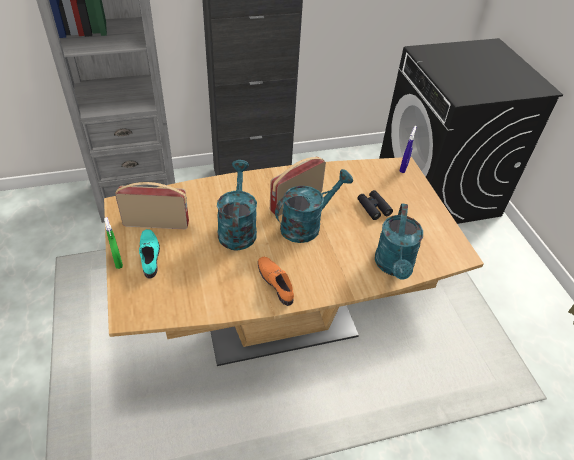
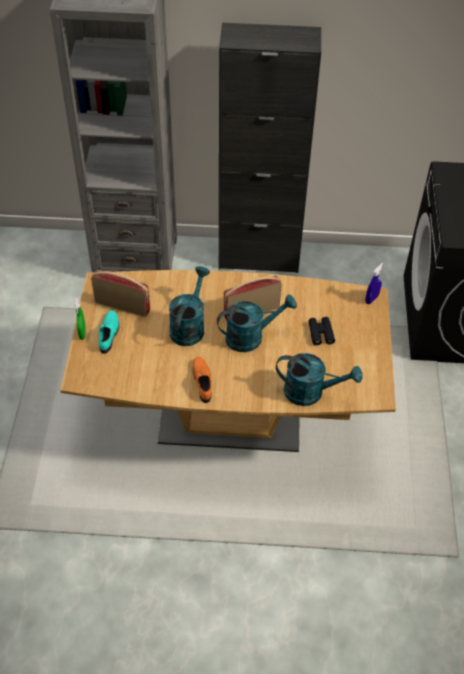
camera: 20 degrees right, 5 degrees up
(394, 266) = (311, 392): turquoise watering can -> turquoise watering can turned 105 degrees counterclockwise

